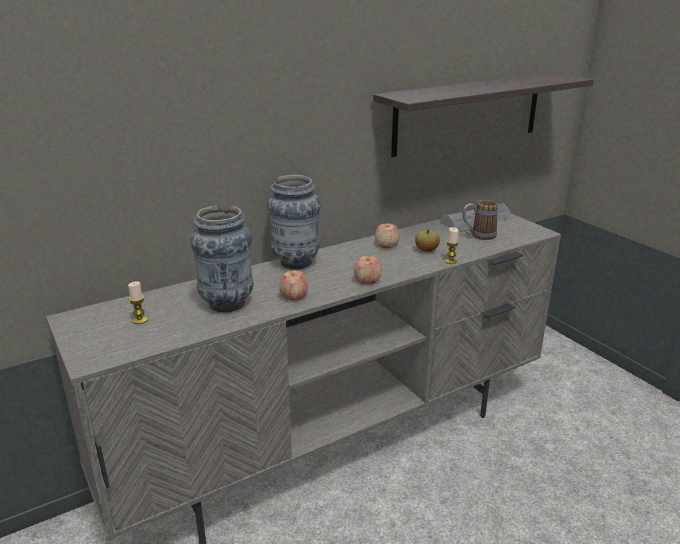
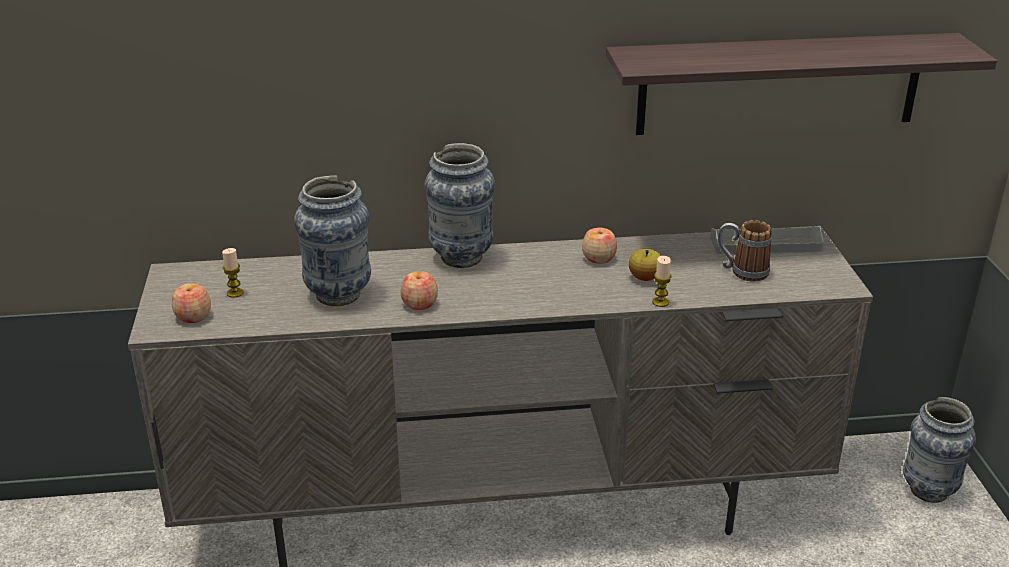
camera: 25 degrees right, 5 degrees up
(367, 280) = (525, 304): apple -> apple (193, 316)
(565, 359) = (928, 490): none -> vase

